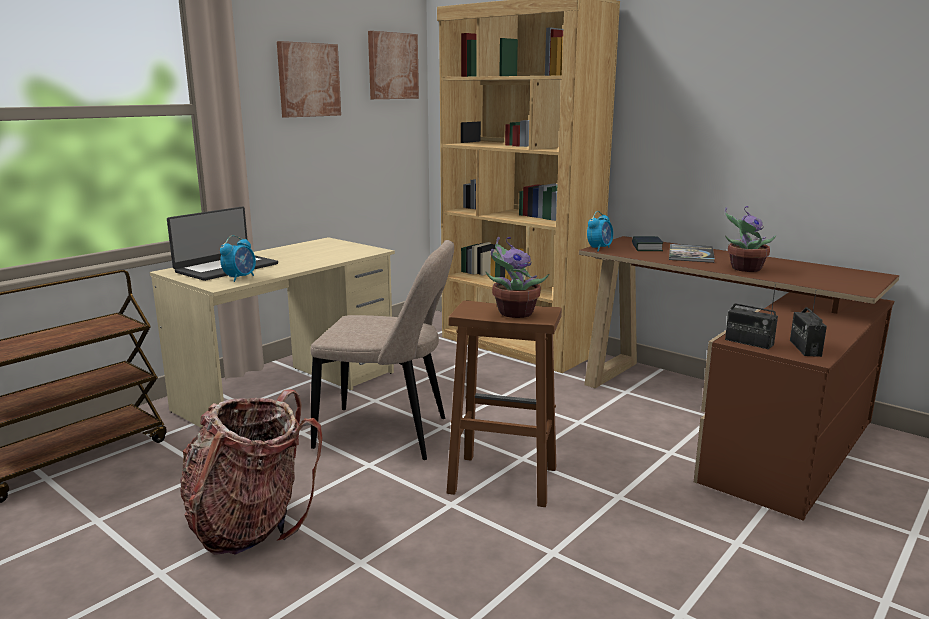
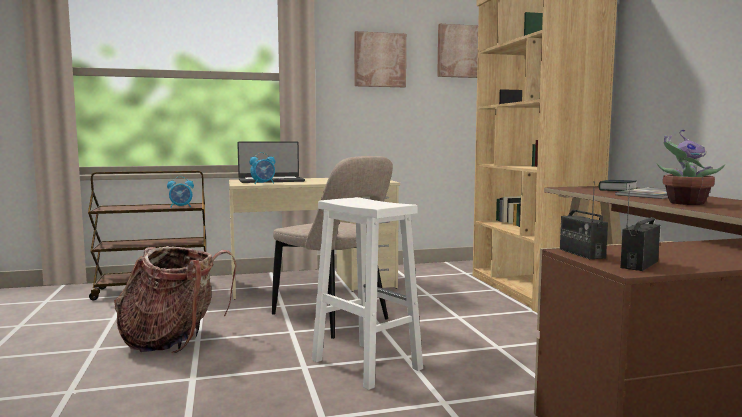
camera: 35 degrees right, 10 degrees down
(501, 480) = (364, 364): brown stool -> white stool
(513, 313) = (368, 203): potted plant -> none
(599, 248) = (566, 187): alarm clock -> alarm clock (181, 207)

